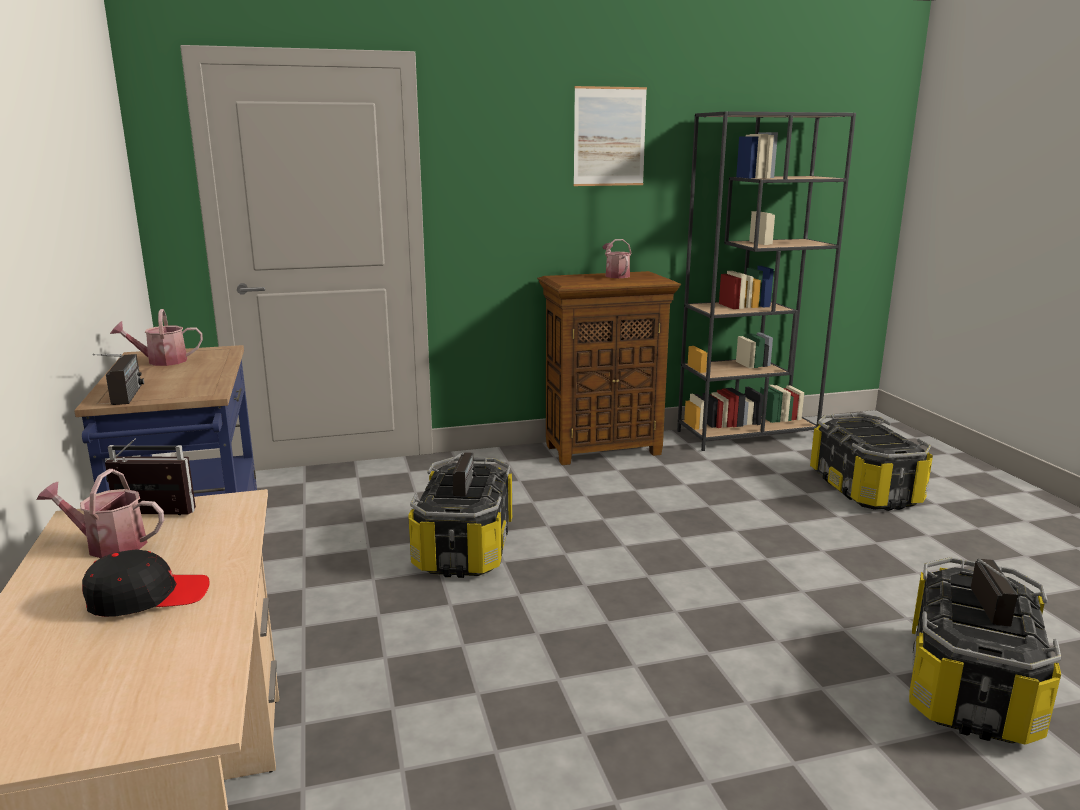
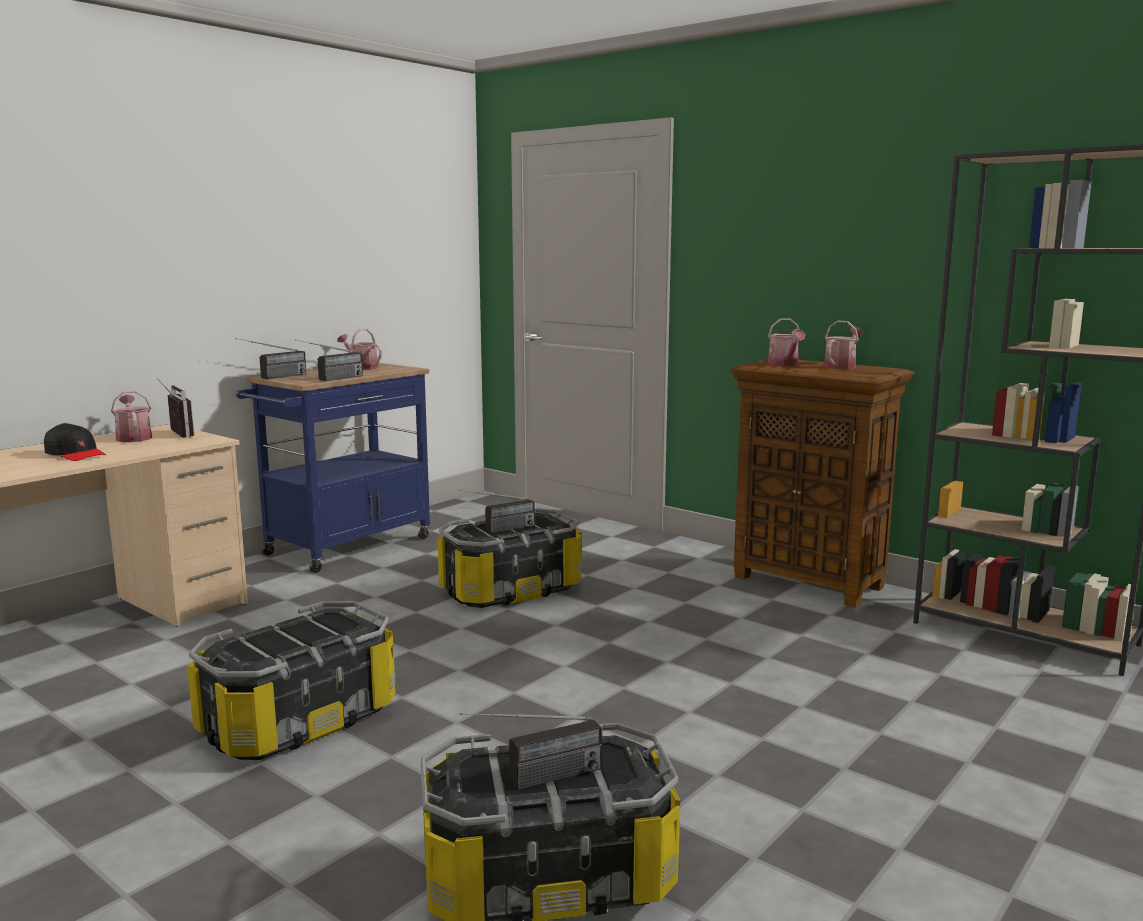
camera: 55 degrees right, 5 degrees down
(214, 382) = (331, 379): none -> radio
(581, 280) = (784, 364): none -> watering can
(609, 137) = (867, 196): picture -> none
(865, 488) = (1009, 735): storage box -> storage box (299, 722)

